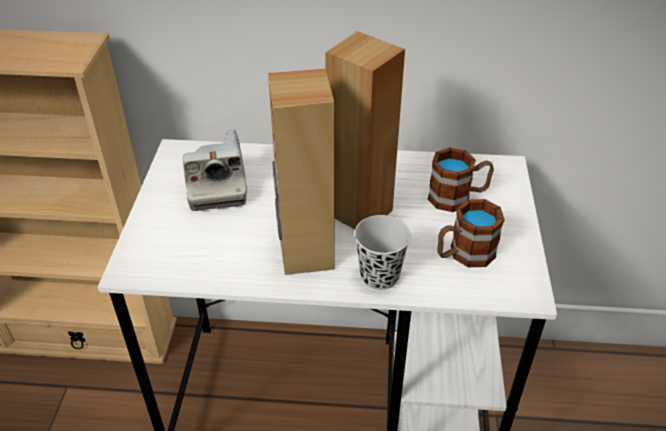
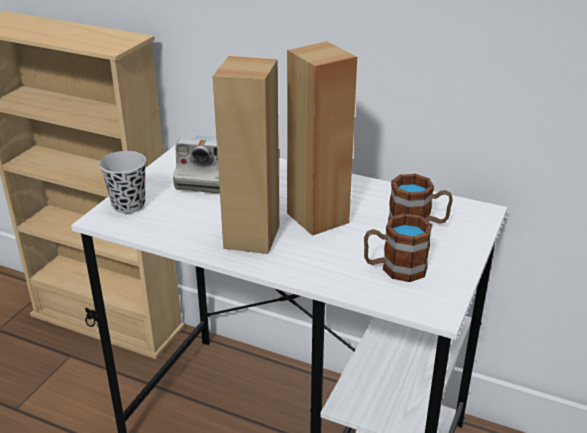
camera: 20 degrees right, 10 degrees down
(379, 276) = (305, 267): black cup -> black cup (128, 205)

